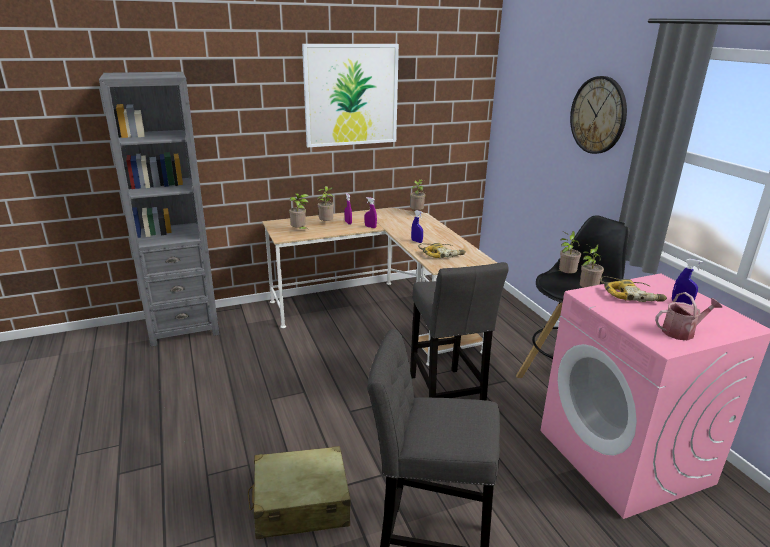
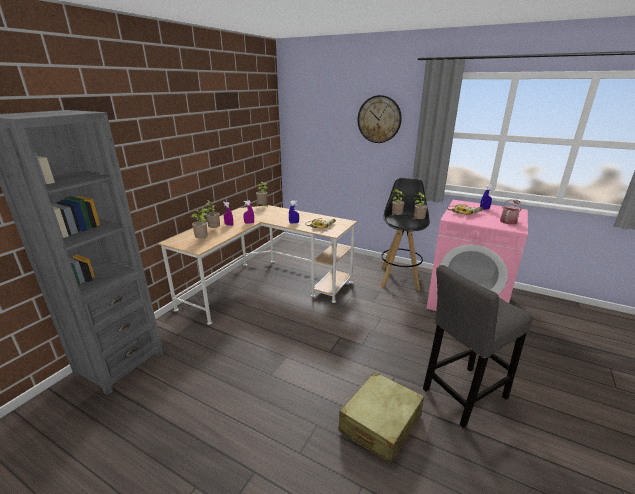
camera: 40 degrees left, 0 degrees up
(351, 95) = (204, 123): picture -> none
(446, 396) = (366, 314): grey stool -> none

